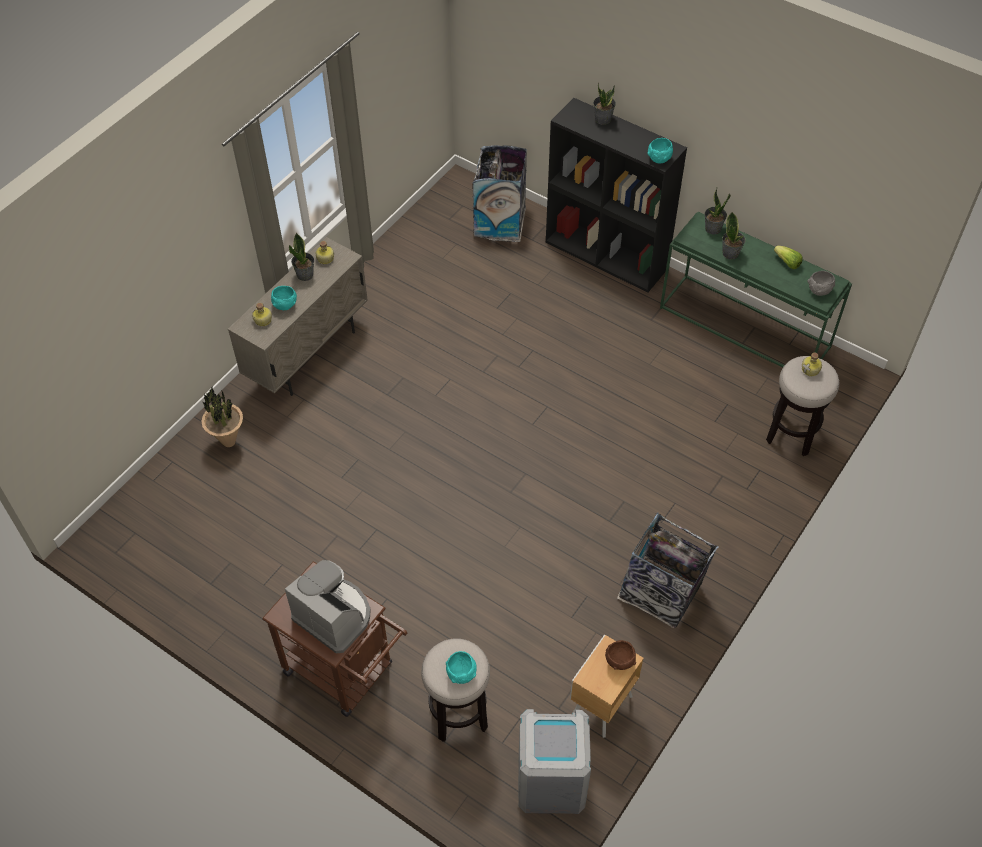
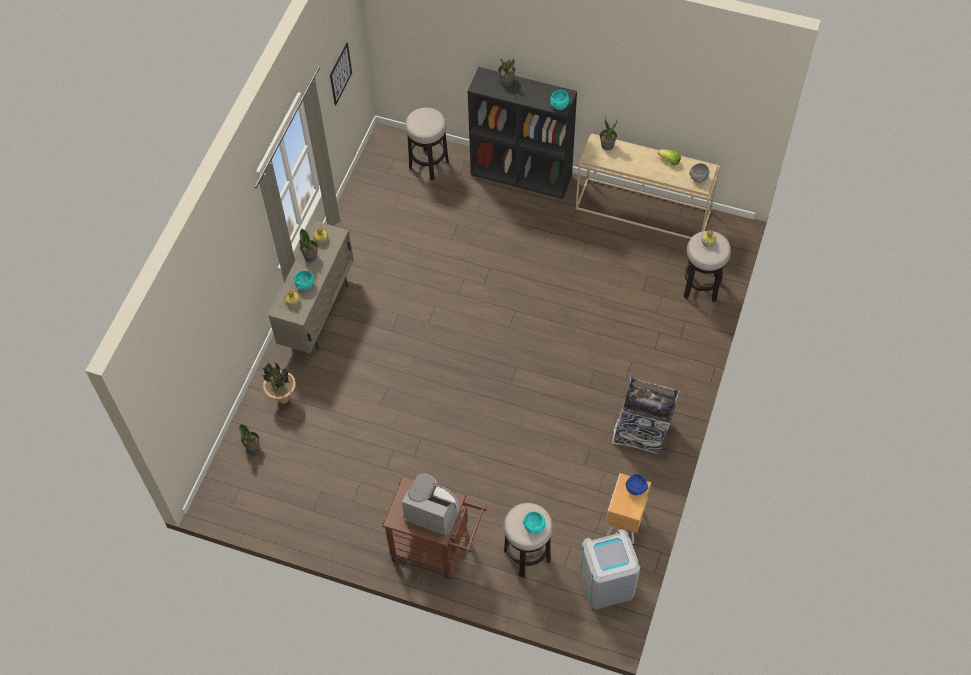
camera: 15 degrees left, 5 degrees up
(402, 69) = (340, 73): none -> picture
(500, 221) = (429, 164): trash can -> stool
(619, 661) = (635, 489): brown bowl -> blue bowl
(730, 253) = (626, 163): potted plant -> potted plant (253, 447)
(746, 327) = (644, 209): green console table -> beige console table

